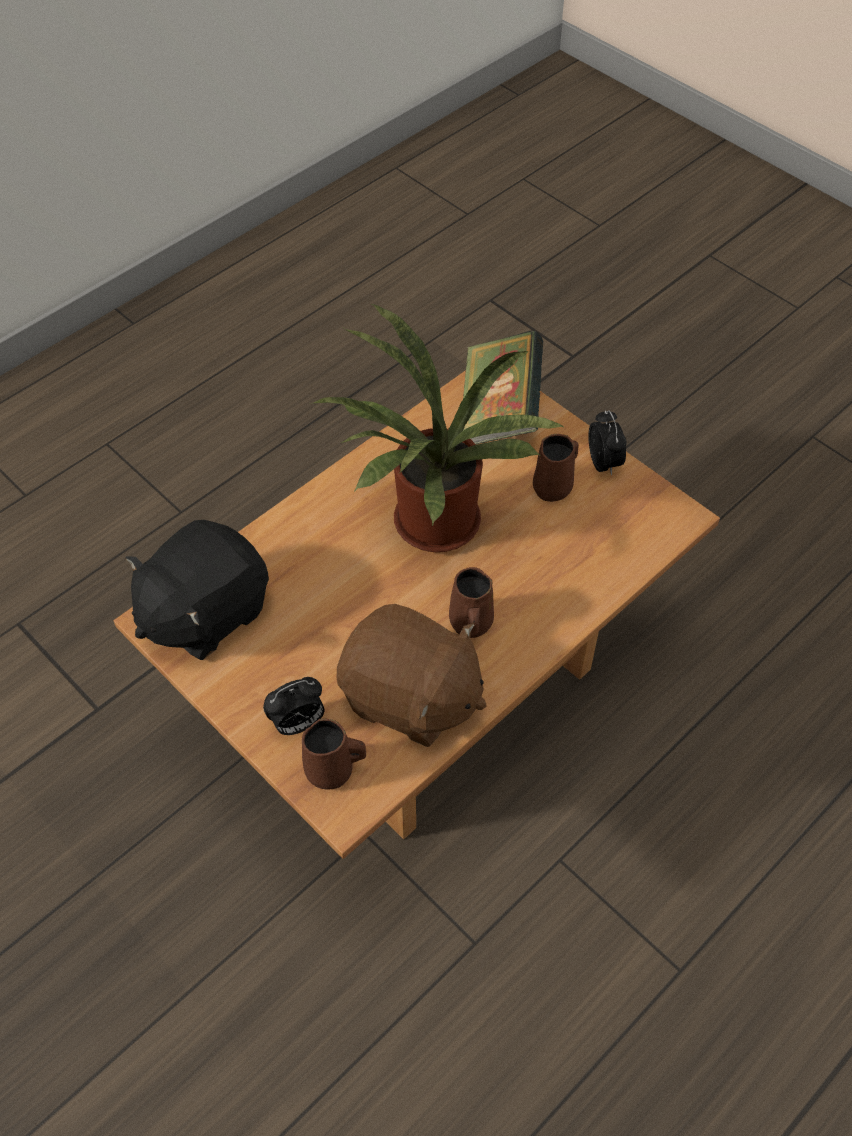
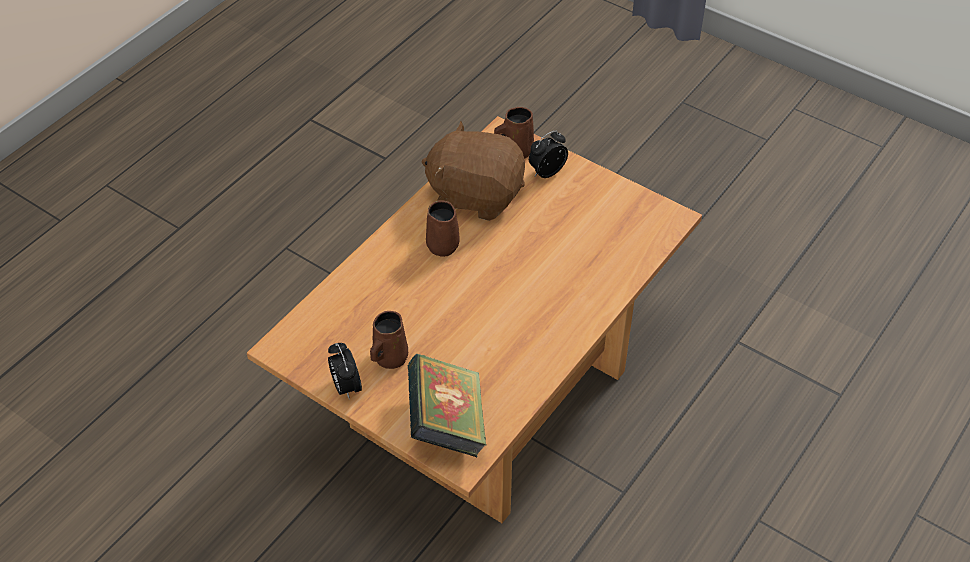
camera: 170 degrees right, 5 degrees down
(204, 612) = (639, 226): black plush toy -> none
(431, 529) = (486, 308): potted plant -> none

